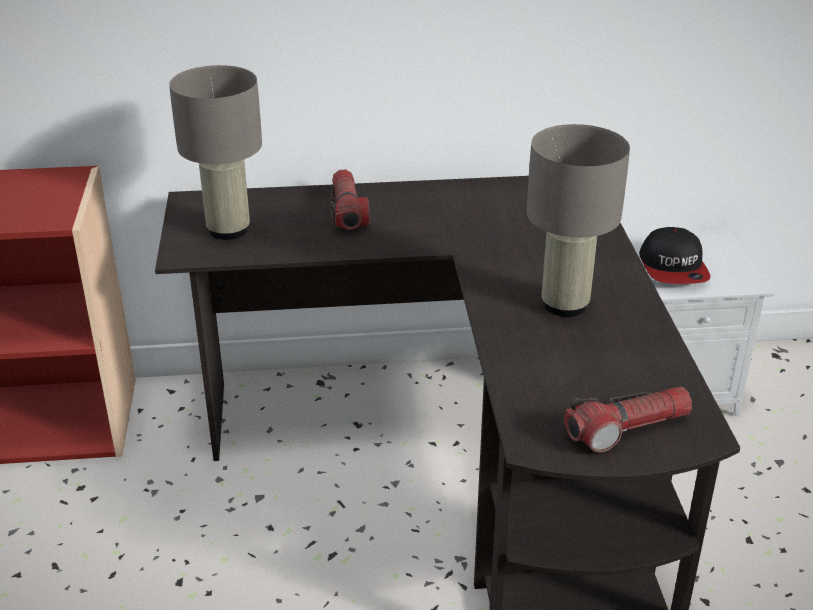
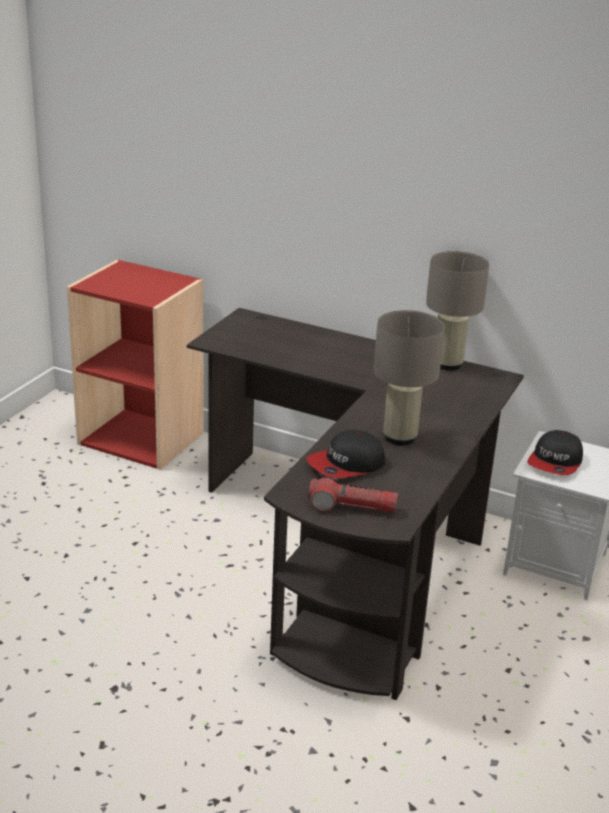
camera: 30 degrees right, 5 degrees down
(229, 229) = (249, 337): grey table lamp -> grey table lamp (448, 364)
(347, 211) = (330, 348): flashlight -> none
(551, 369) = (346, 465): none -> cap

